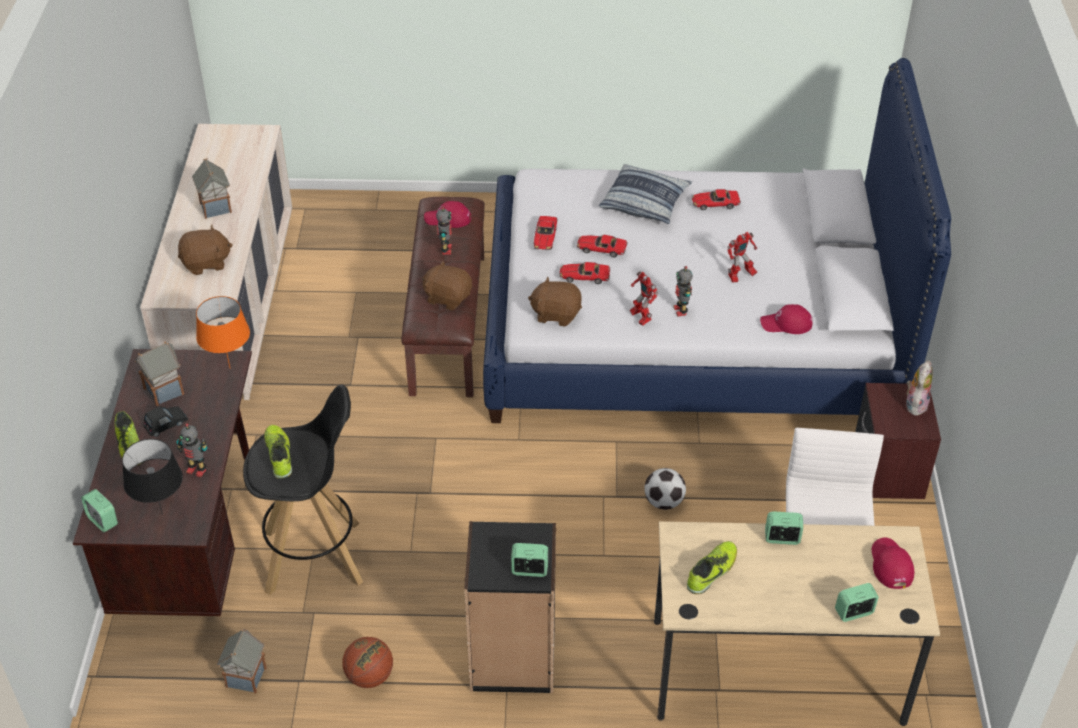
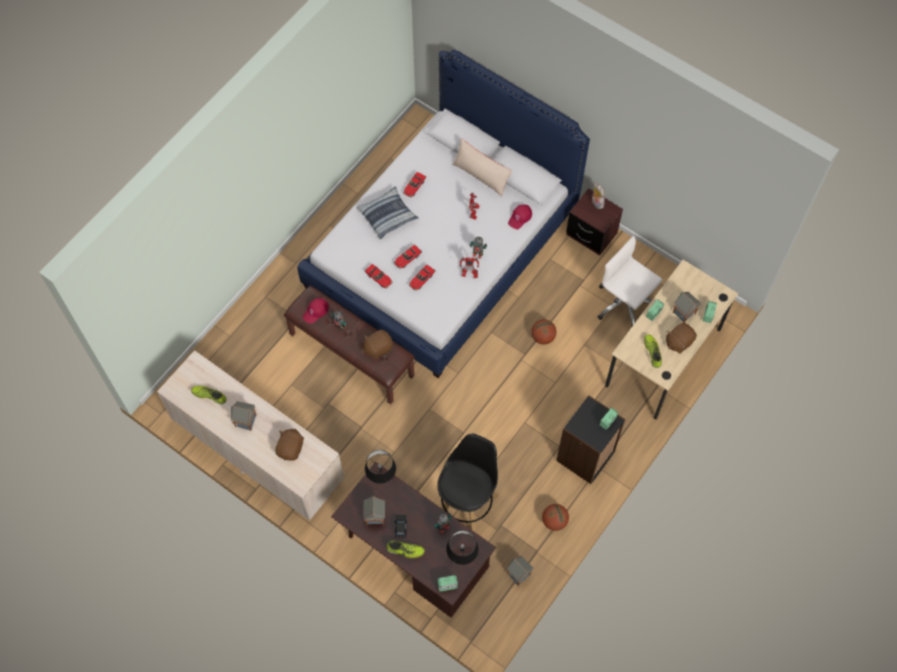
camera: 55 degrees left, 20 degrees up
(230, 368) = (381, 477): orange table lamp -> black table lamp
(279, 455) = (458, 486): shoe -> shoe (209, 395)
(556, 314) = (438, 308): brown plush toy -> brown plush toy (678, 342)
(664, 502) = (543, 337): football -> basketball
(807, 255) = (481, 175): none -> beige pillow
(824, 576) = (683, 312): none -> toy house
(890, 565) = (694, 284): red cap -> none

